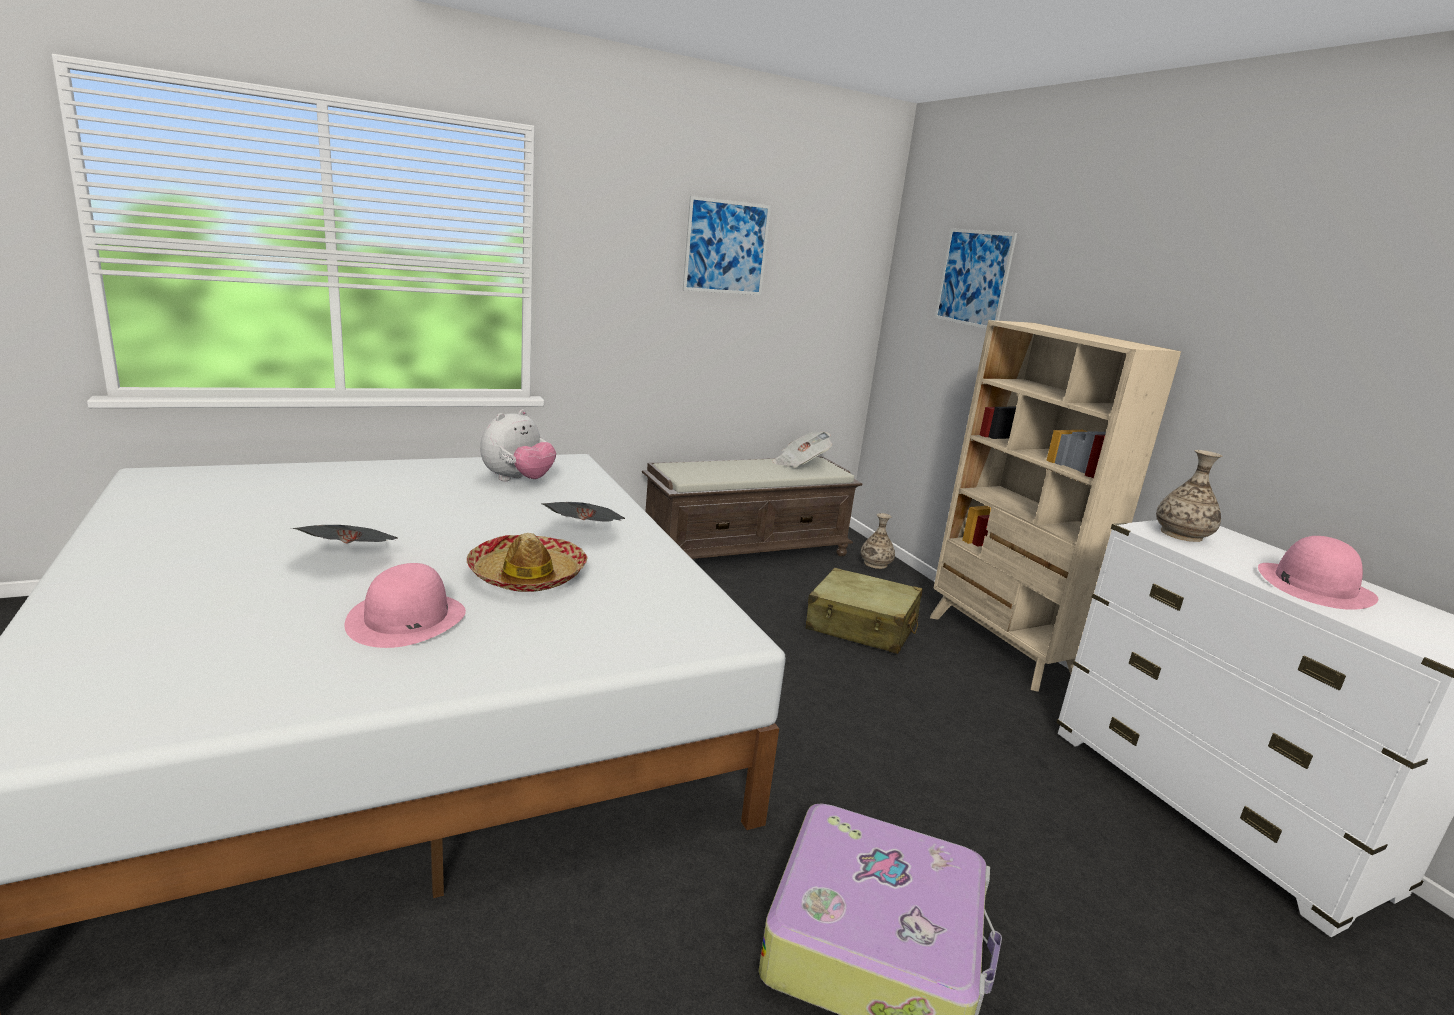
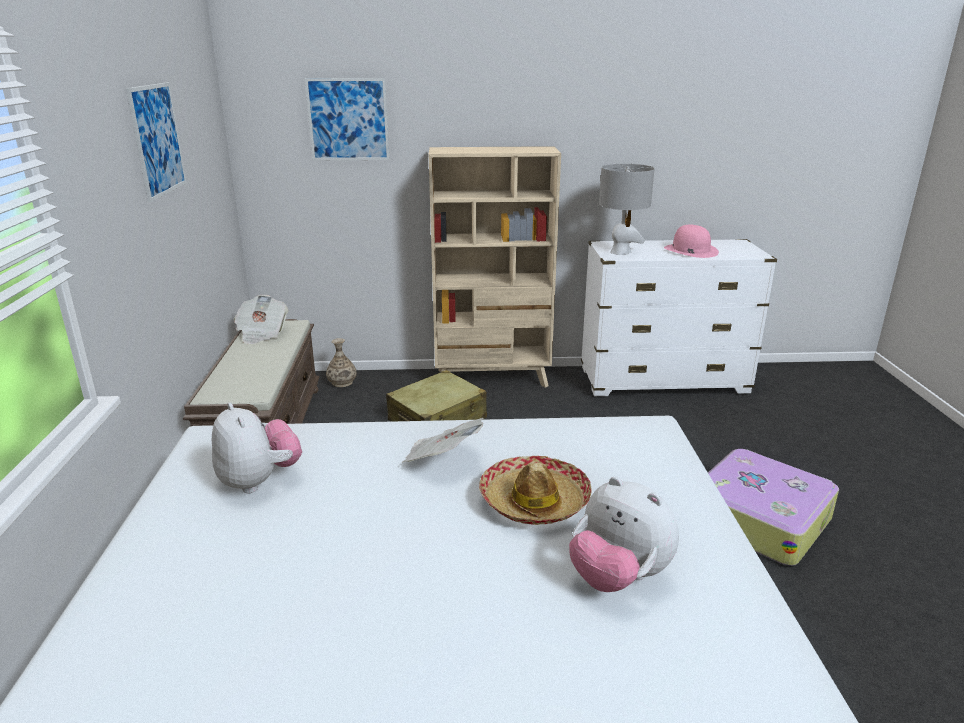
camera: 65 degrees left, 5 degrees up
(351, 558) = (462, 615): newspaper -> none
(406, 619) = (618, 577): pink hat -> plush toy
(1182, 534) = (620, 252): vase -> grey table lamp

